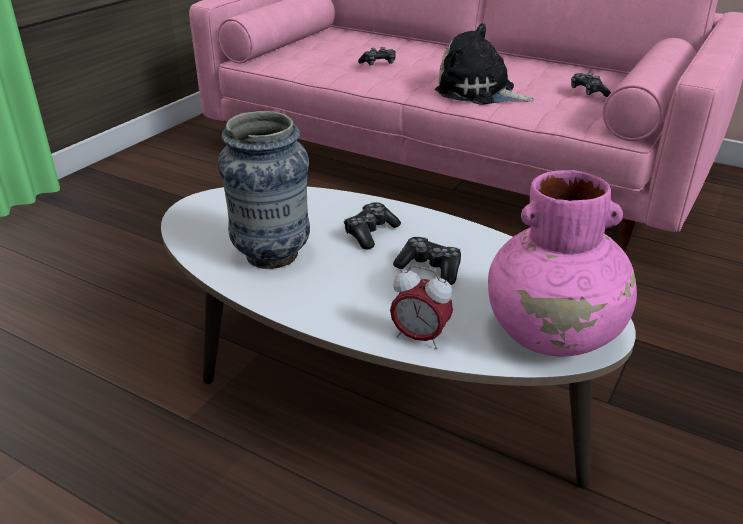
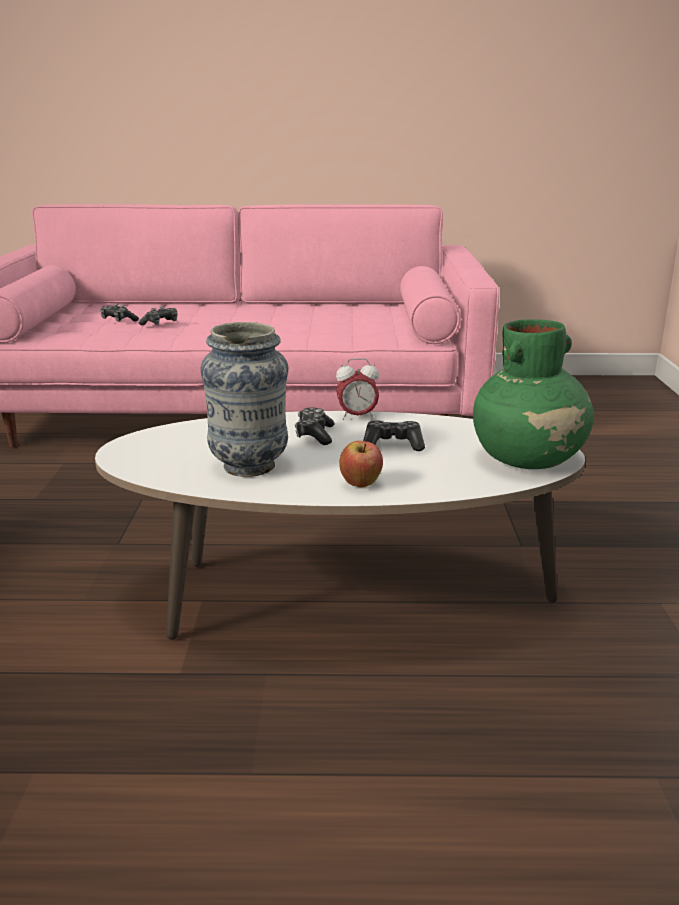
camera: 30 degrees left, 10 degrees down
(344, 310) = (361, 484): none -> apple
(419, 338) = (440, 485): alarm clock -> alarm clock (357, 417)
(479, 92) = (280, 331): plush toy -> none
(554, 335) = (529, 460): pink vase -> green vase
(588, 92) = (369, 318): game controller -> game controller (118, 320)

